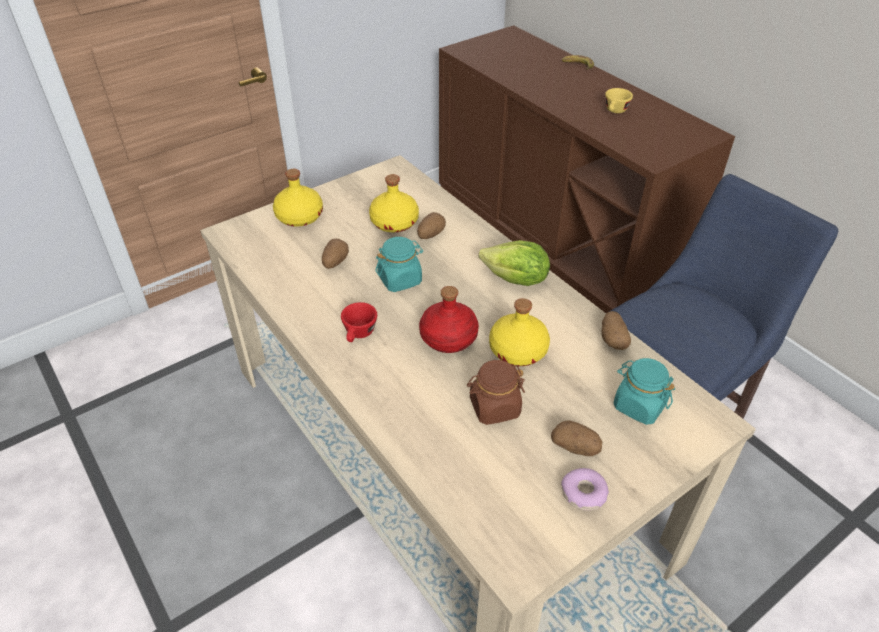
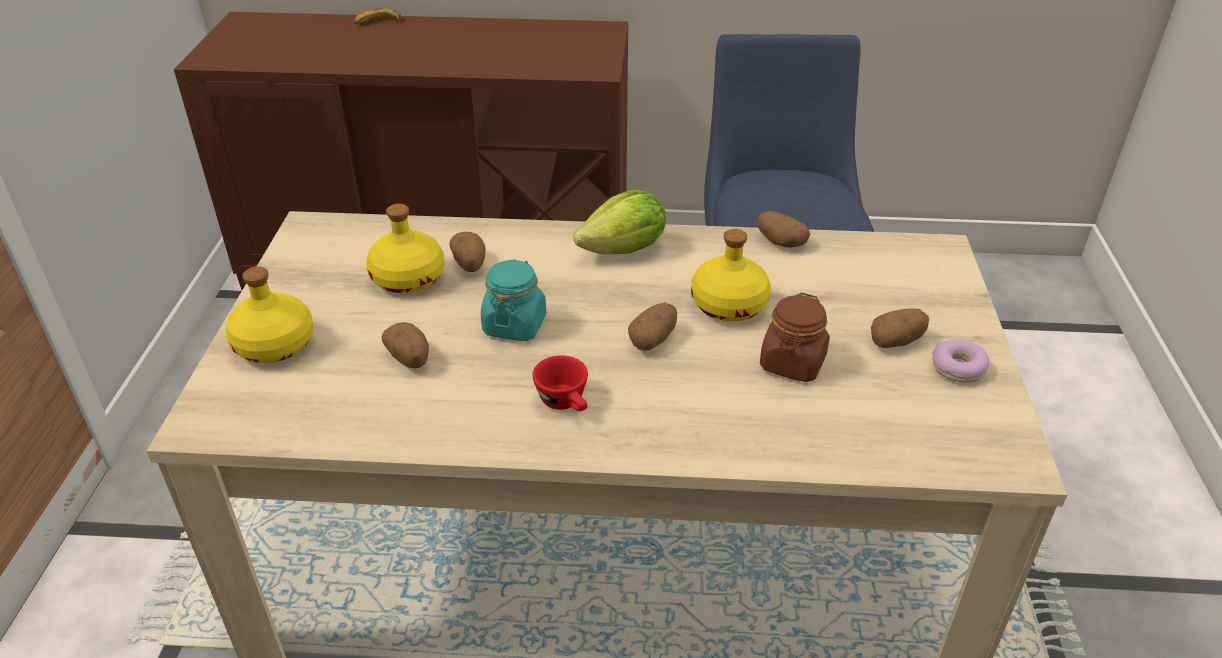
camera: 50 degrees left, 5 degrees down
(448, 337) = (653, 339): red bottle -> potato
(615, 111) = (492, 47): yellow cup -> none
(638, 405) = (880, 276): turquoise jar -> none

